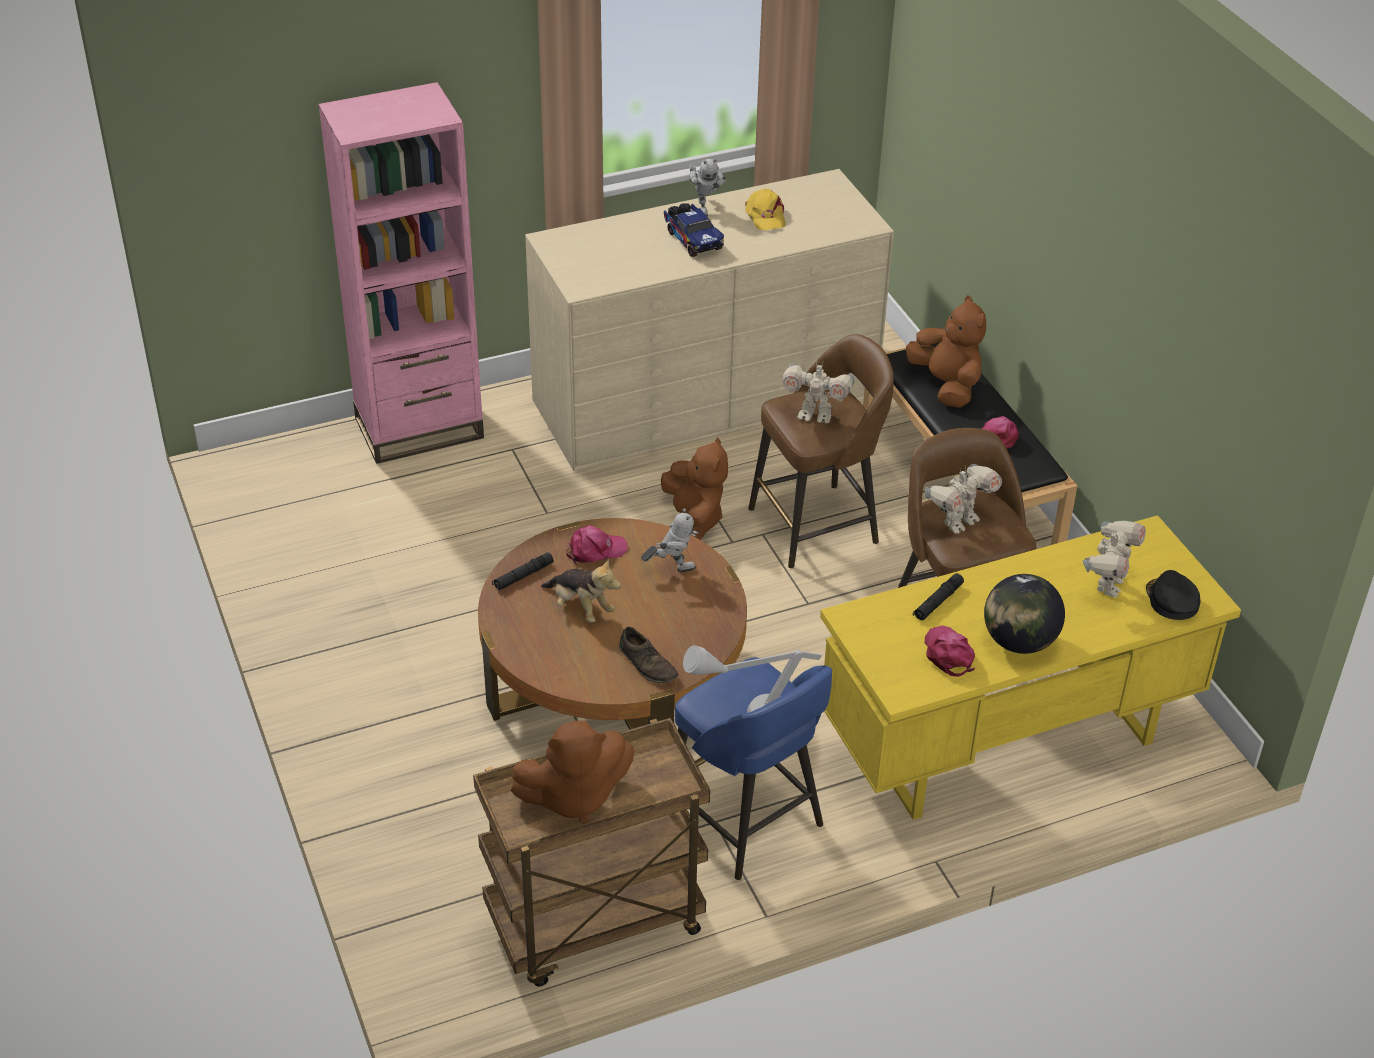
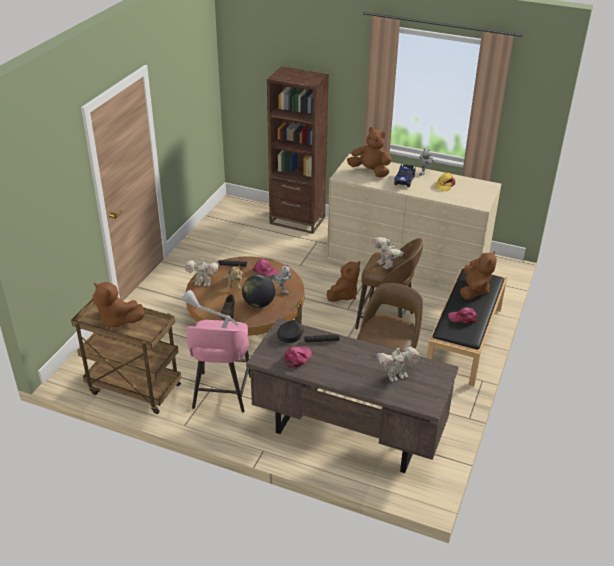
camera: 45 degrees right, 5 degrees down
(419, 428) = (297, 220): pink bookcase -> brown bookcase
(614, 252) = (370, 171): none -> brown plush toy
(746, 821) = (222, 393): blue stool -> pink stool
(959, 522) = (383, 326): toy robot -> toy robot (203, 283)
(1006, 744) = (347, 433): yellow desk -> brown desk
(1019, 642) = (329, 371): globe -> globe (259, 304)
(1171, 600) = (413, 397): black cap -> black cap (290, 334)

